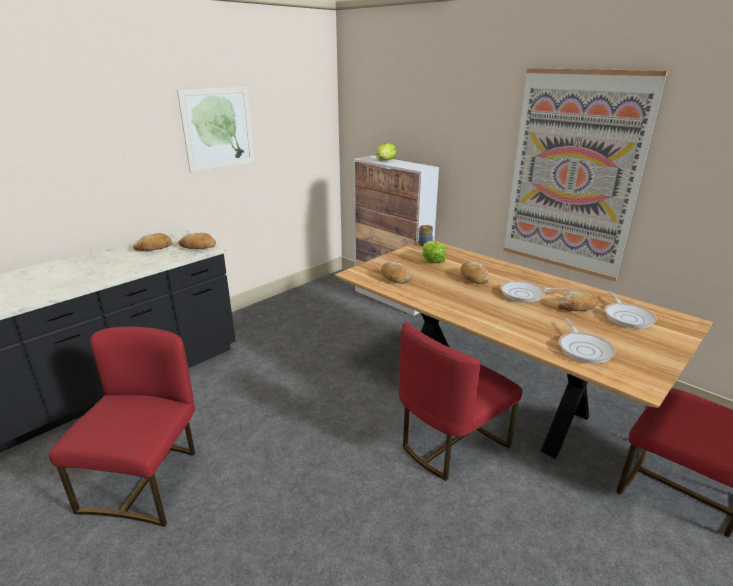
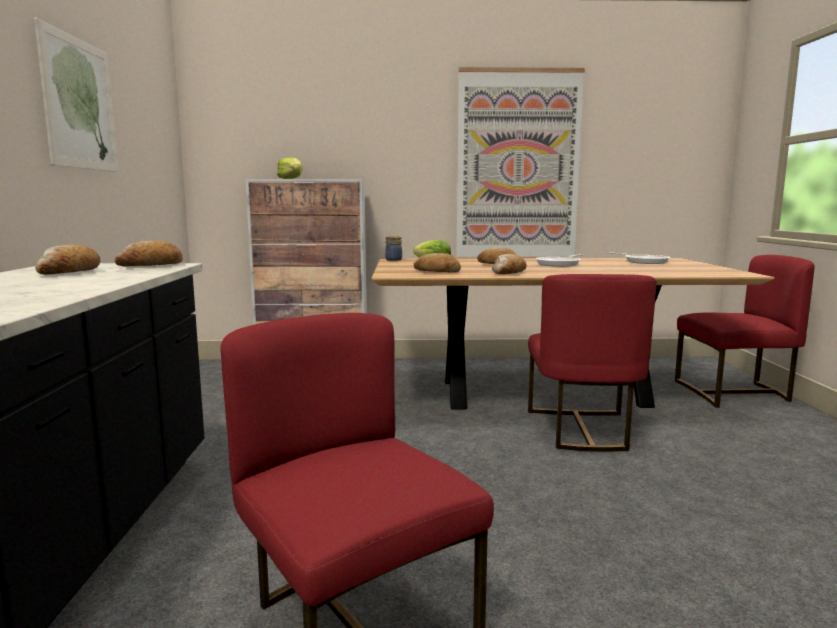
camera: 45 degrees left, 15 degrees down
(576, 307) = (607, 263): bread -> bread (508, 273)
(584, 349) = (673, 271): frying pan -> none

